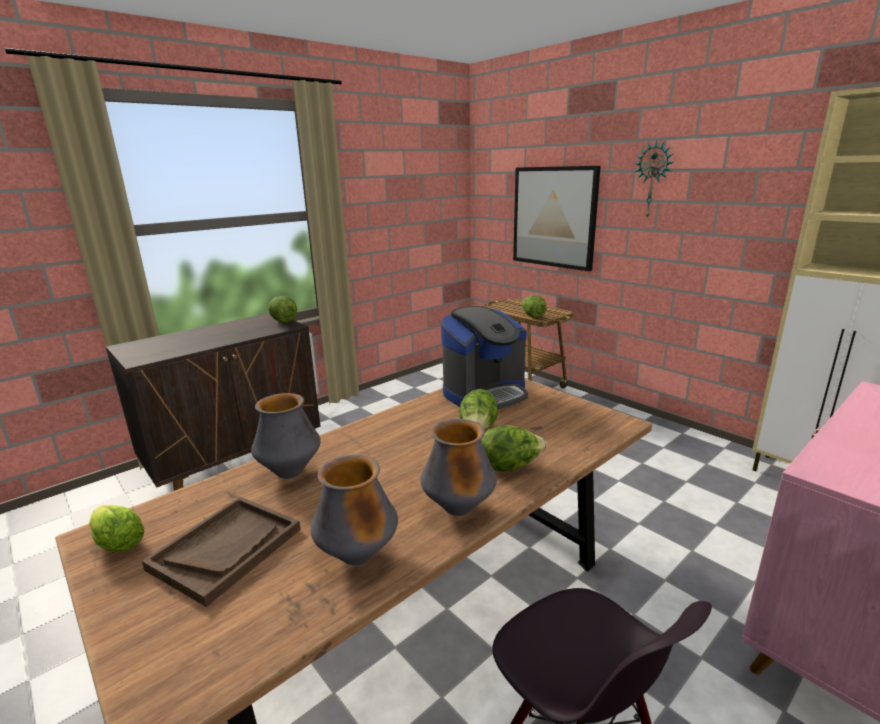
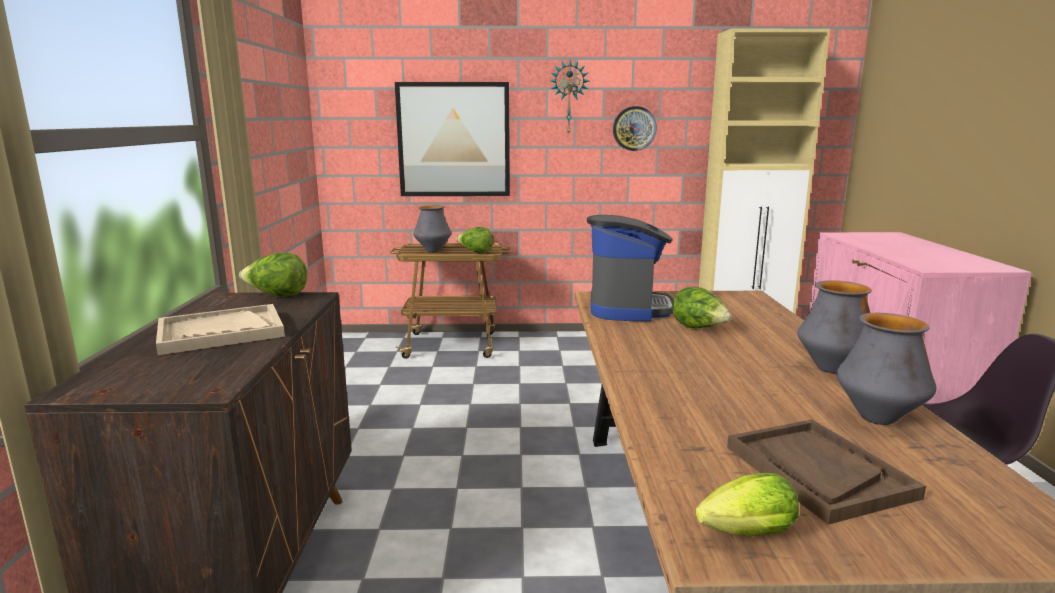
camera: 50 degrees left, 5 degrees down
(213, 335) = (220, 332): none -> beige tray
(290, 472) = (680, 411): vase -> vase (433, 251)
(511, 466) = (779, 338): lettuce -> none
(719, 214) = (634, 128): none -> wall clock

